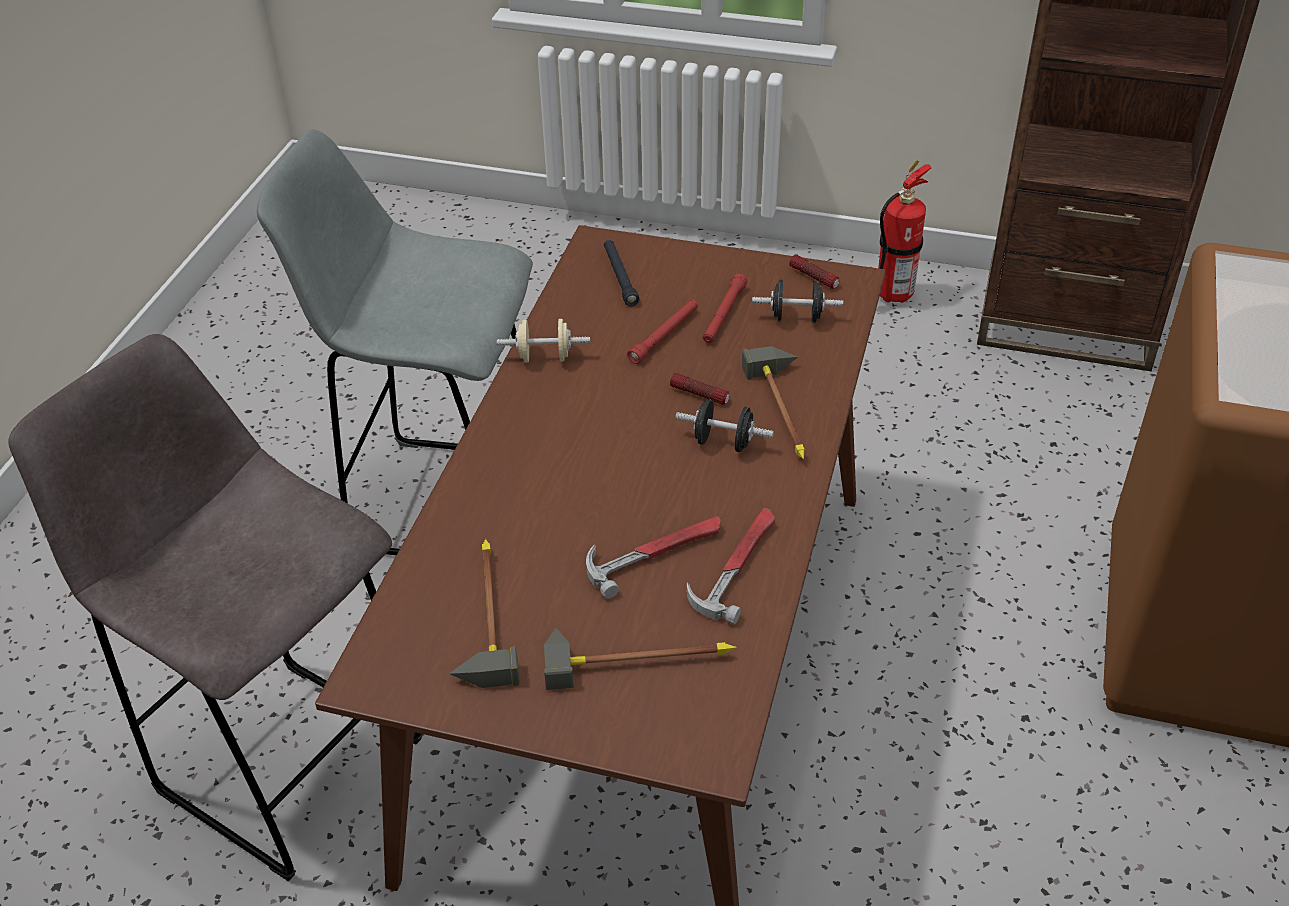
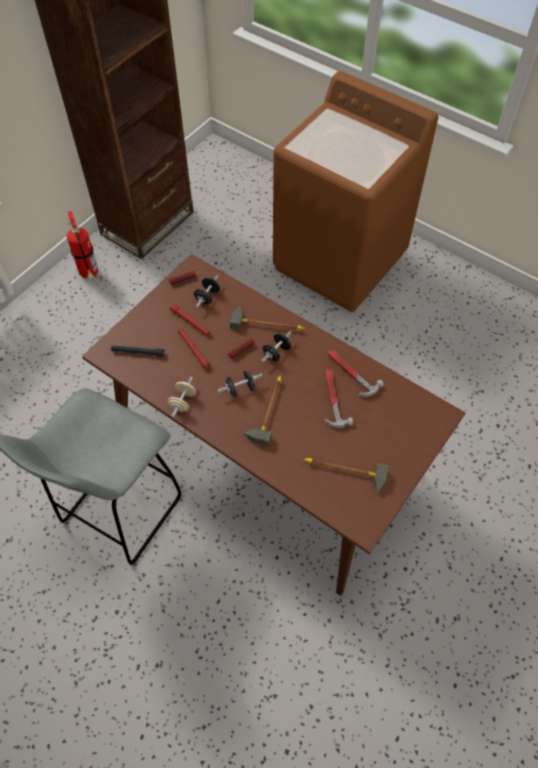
camera: 70 degrees left, 15 degrees up
(285, 761) = (255, 626): grey stool -> none
(610, 418) = (240, 389): none -> black dumbbell
(640, 655) = (386, 423): hammer -> hammer (265, 409)

